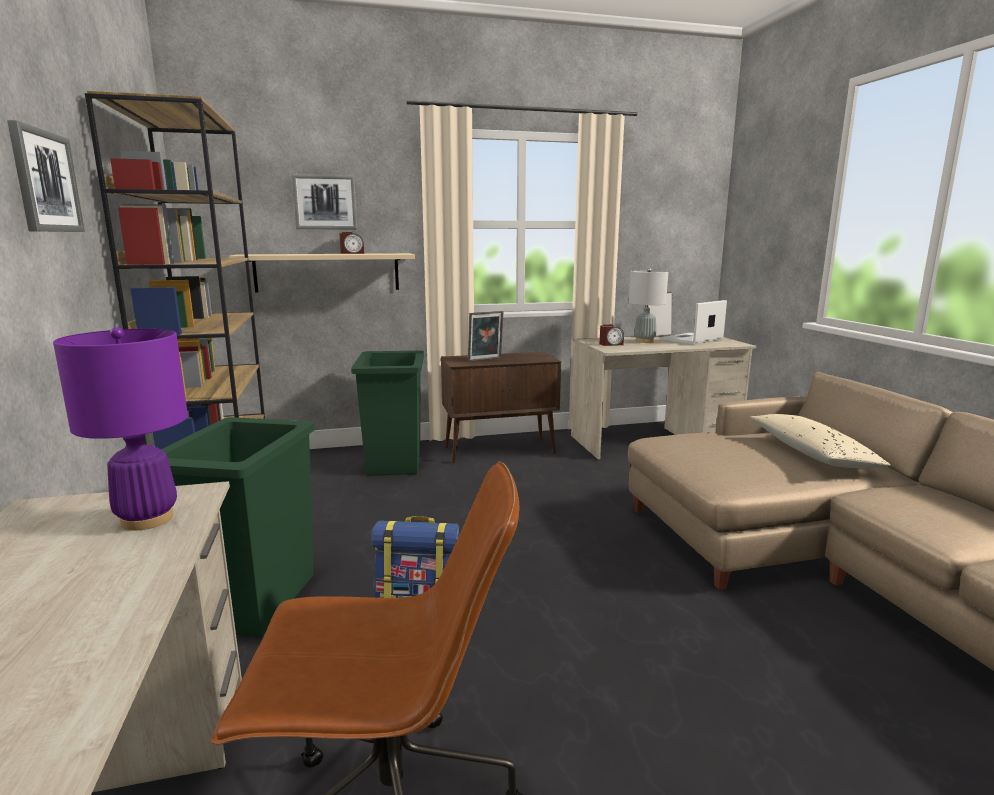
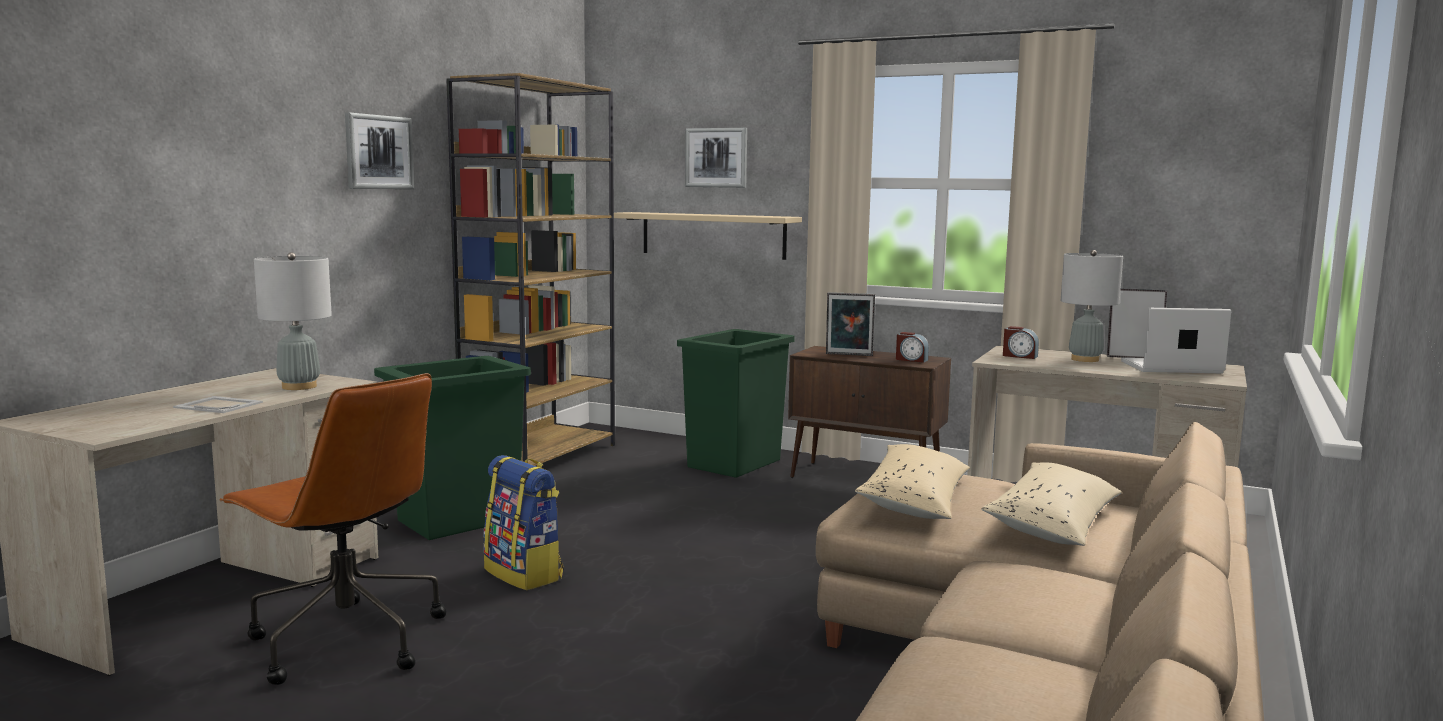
camera: 40 degrees right, 5 degrees down
(102, 594) = (218, 405): none -> picture frame
(148, 519) = (299, 386): purple table lamp -> grey table lamp
(352, 253) = (734, 215): alarm clock -> alarm clock (911, 360)
(724, 461) = (915, 499): none -> beige pillow

